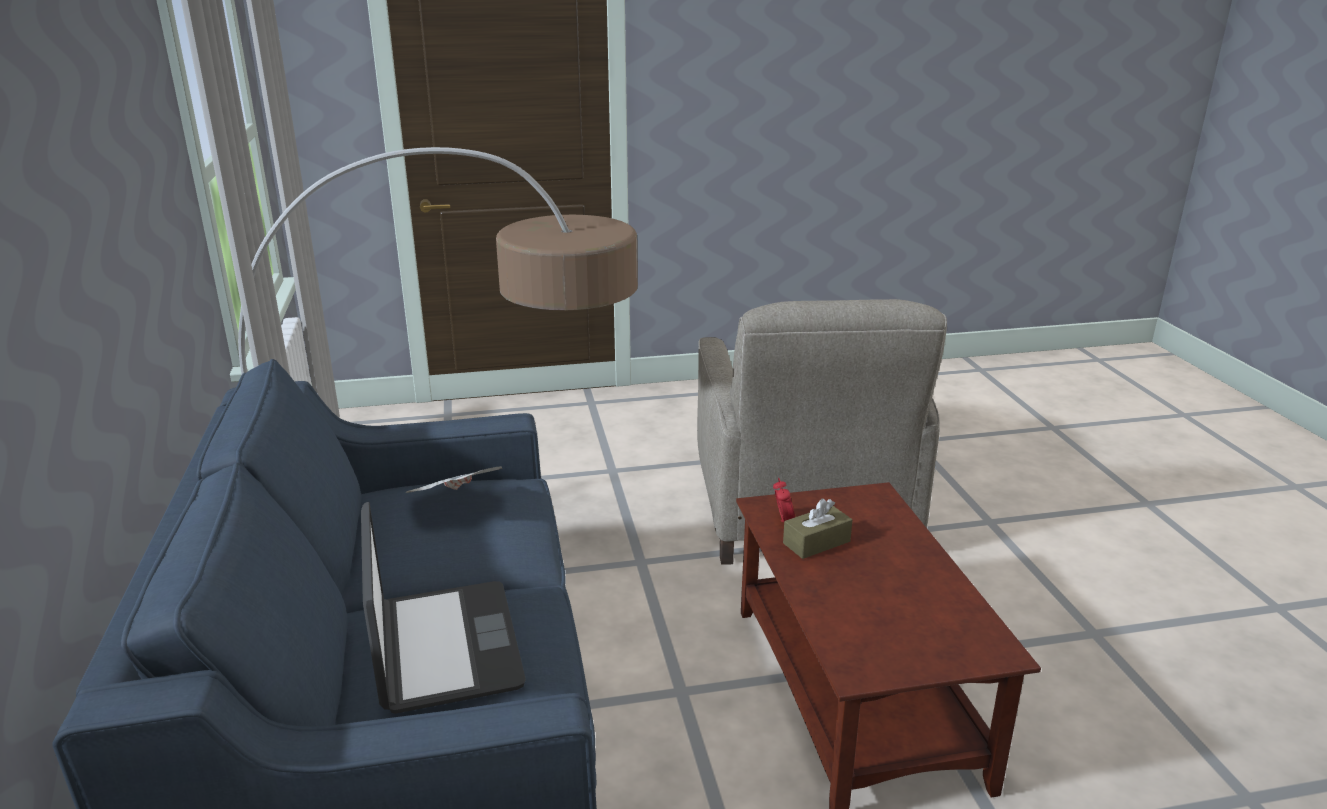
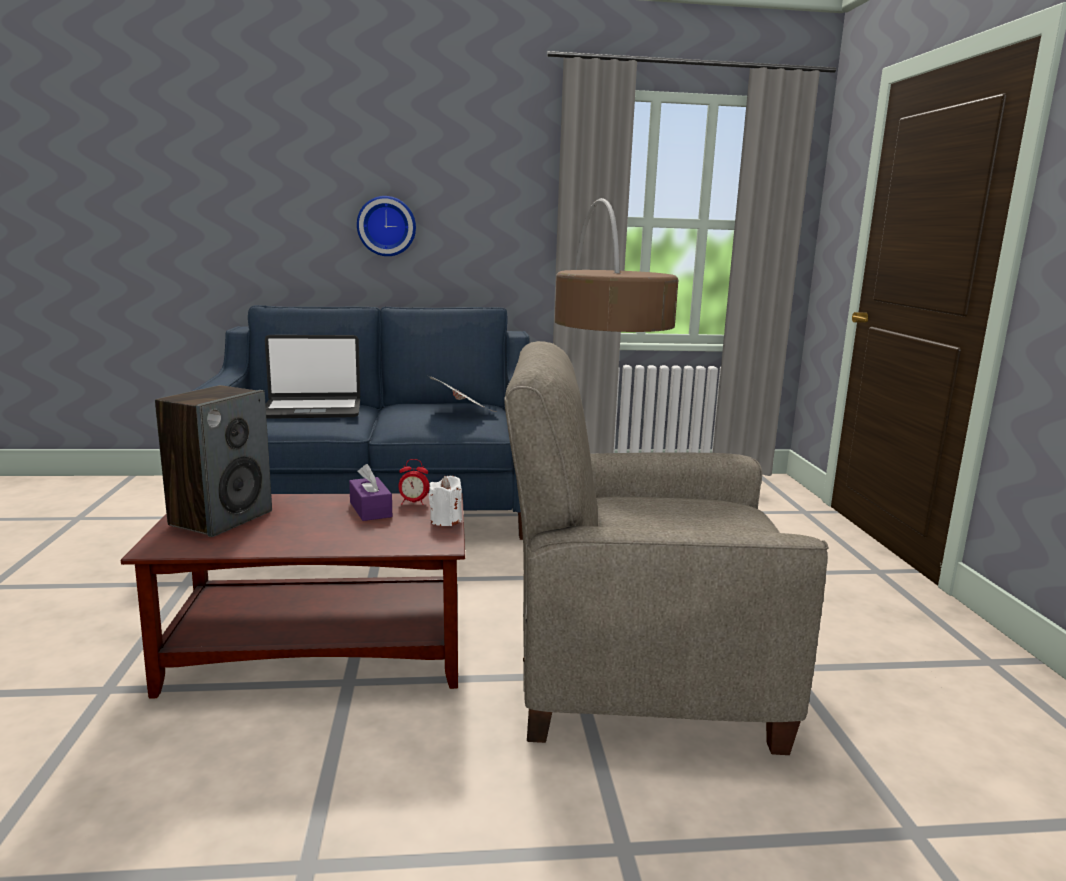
camera: 95 degrees right, 10 degrees down
(98, 308) = (386, 226): none -> wall clock
(816, 542) = (370, 509): brown tissue box -> purple tissue box
(821, 497) = (446, 520): none -> white candle
(899, 635) = (221, 518): none -> speaker

